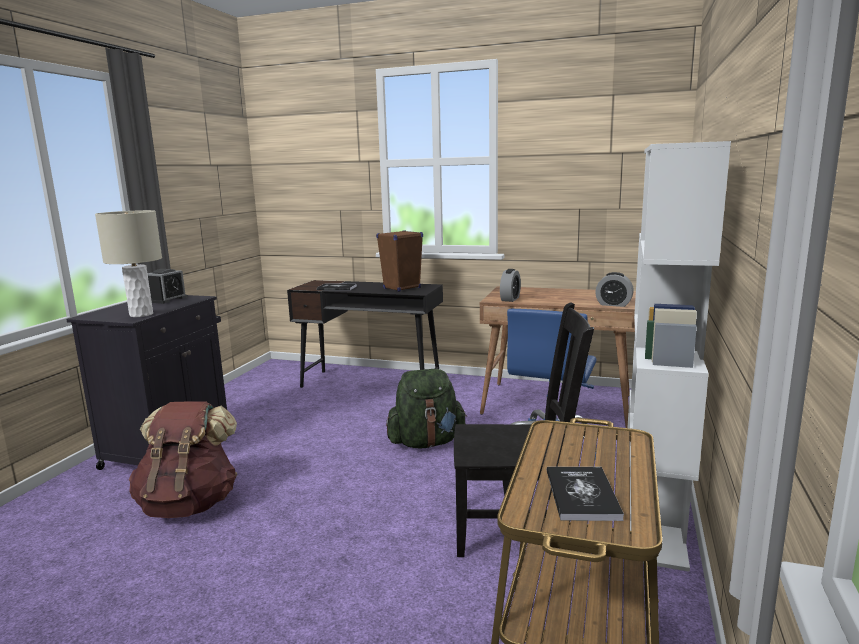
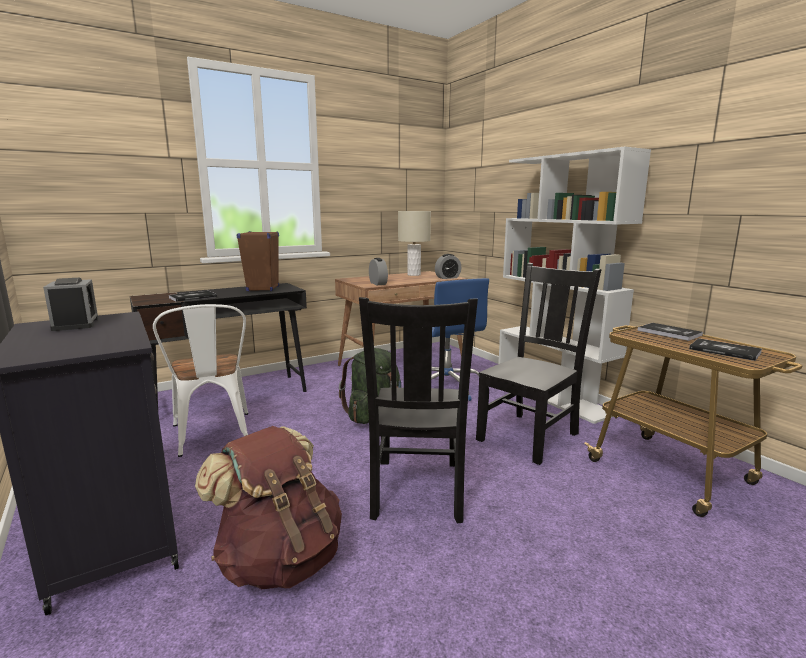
camera: 50 degrees left, 0 degrees up
(141, 314) = (119, 340): beige table lamp -> beige table lamp (414, 275)
(306, 410) = (213, 437): none -> white chair
(326, 514) = (417, 491): none -> black chair
(612, 448) = (669, 333): none -> book

